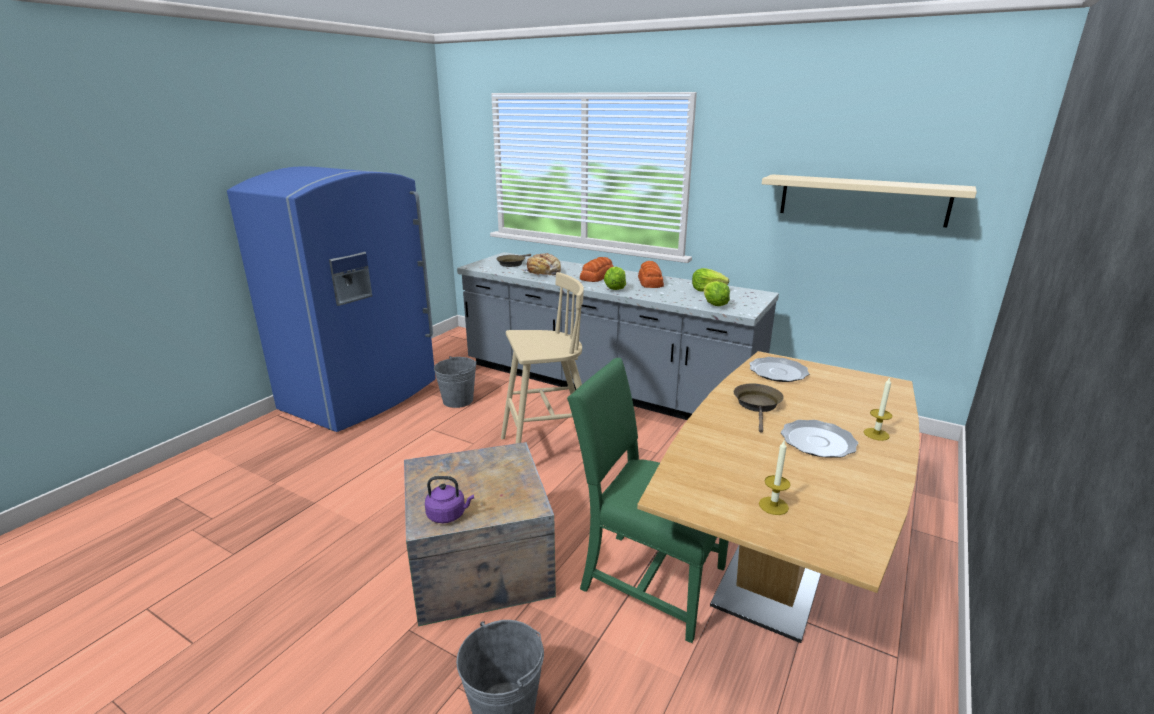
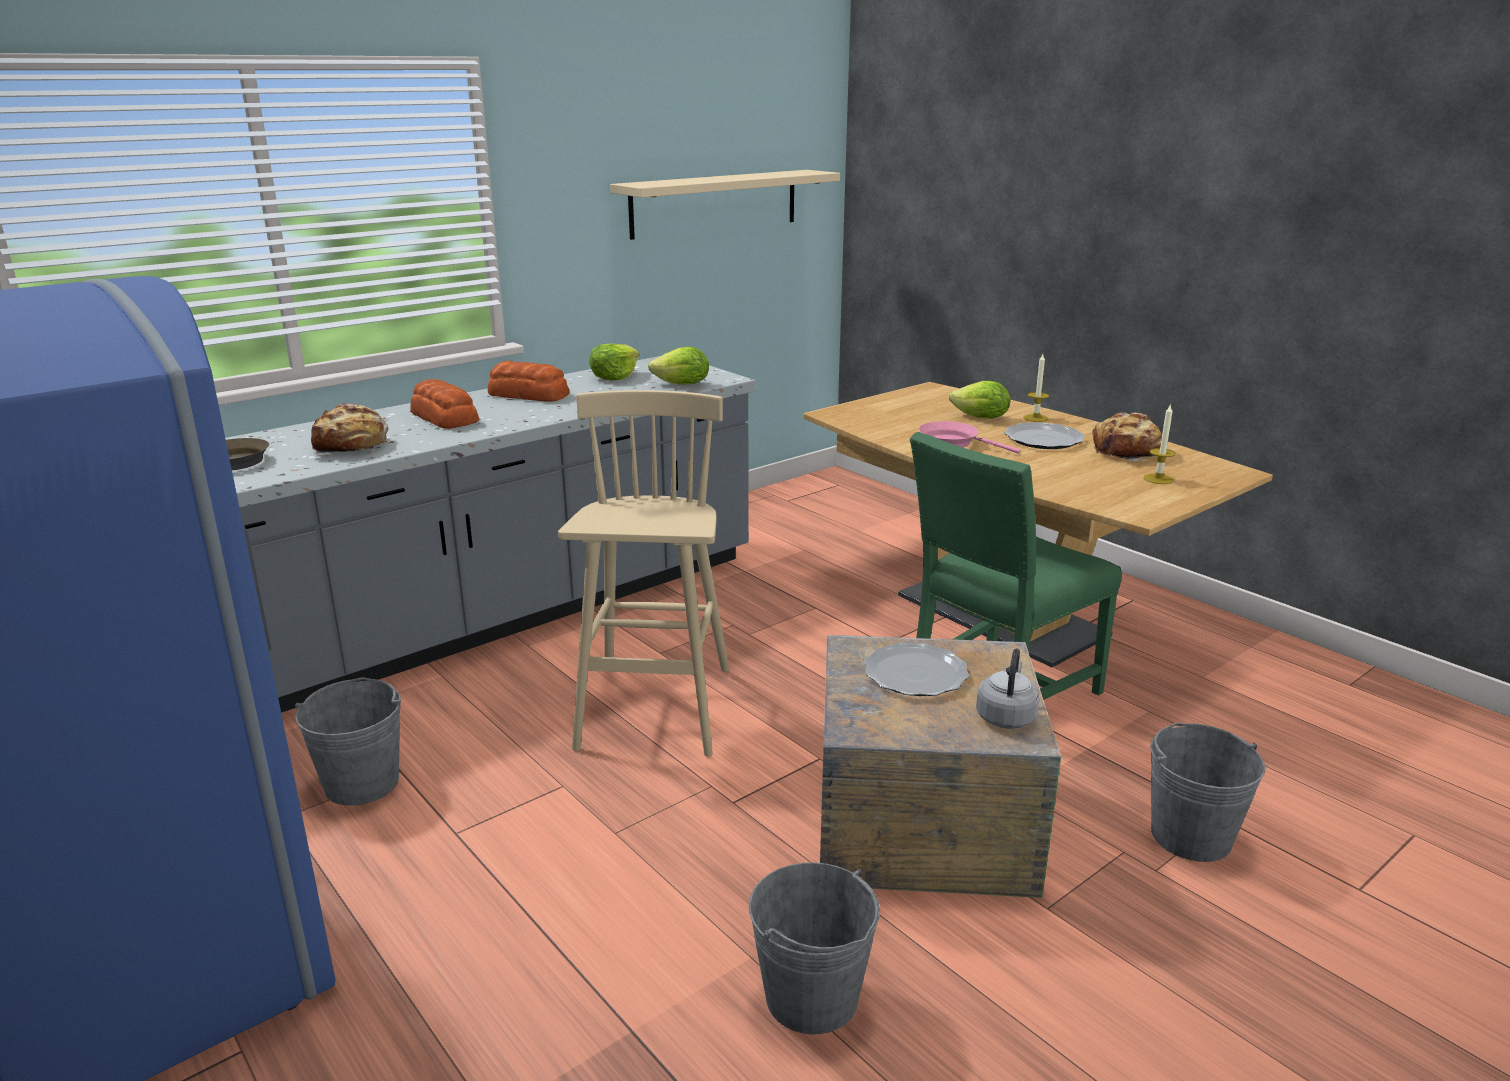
camera: 70 degrees left, 0 degrees up
(333, 547) = (811, 997): none -> grey bucket
(448, 515) = (1006, 716): purple kettle -> grey kettle
(614, 289) = (532, 417): lettuce -> lettuce (981, 418)
(757, 405) = (953, 443): brown frying pan -> pink frying pan
(777, 372) = (871, 418): plate -> plate (914, 674)
(837, 486) = (1127, 452): none -> bread

